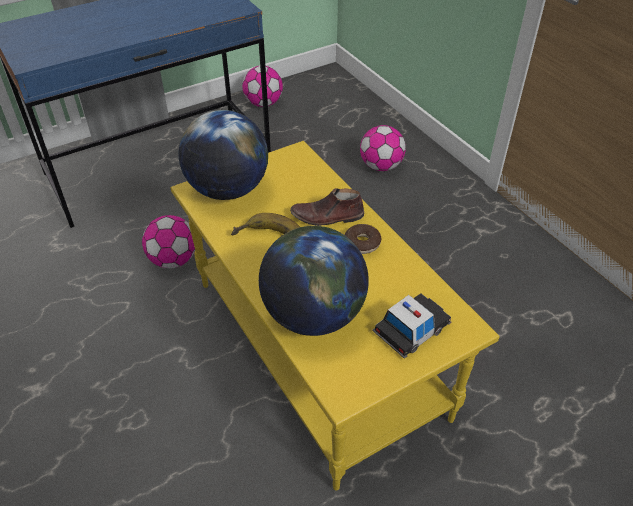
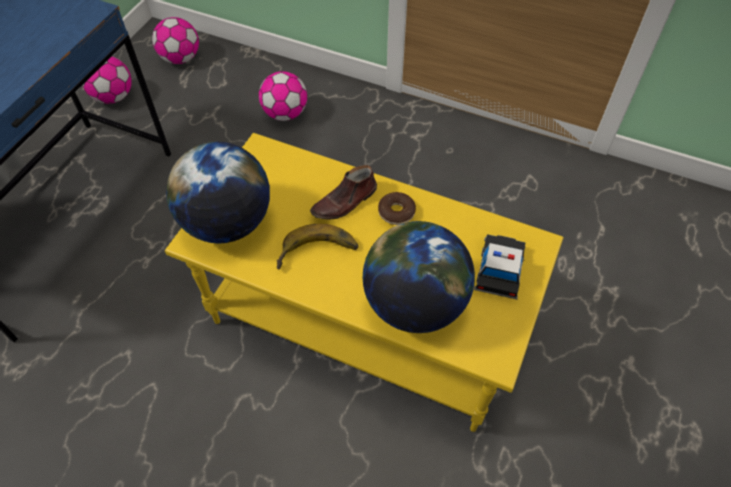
camera: 35 degrees left, 10 degrees up
(173, 260) = (162, 314): football -> football (181, 58)

